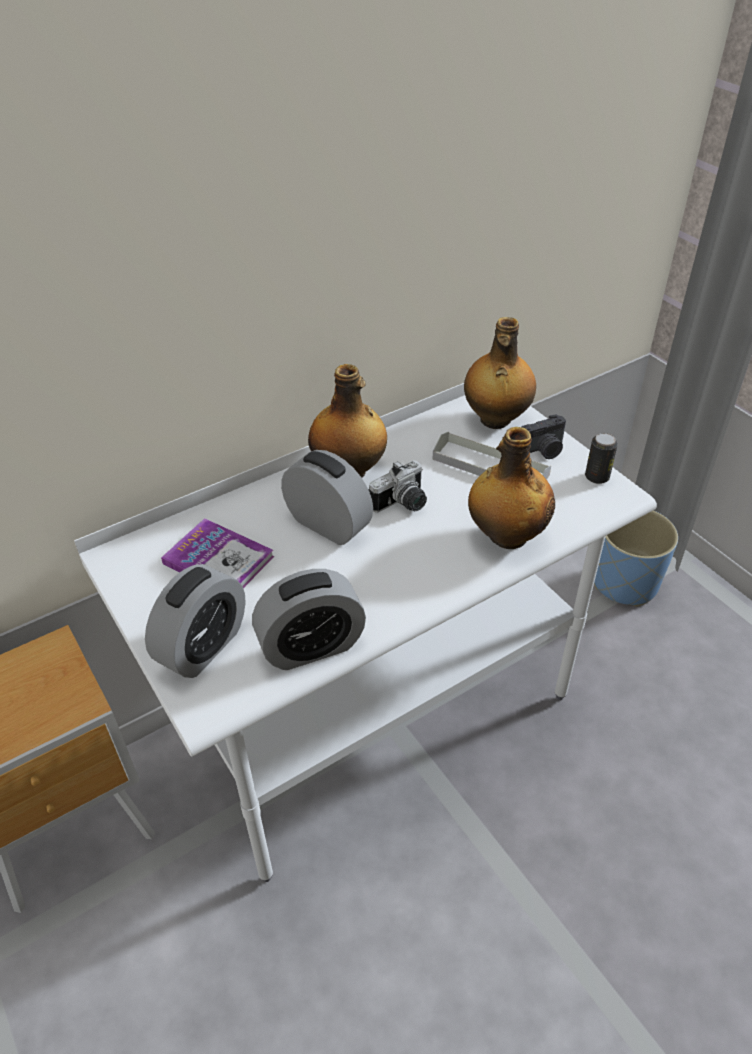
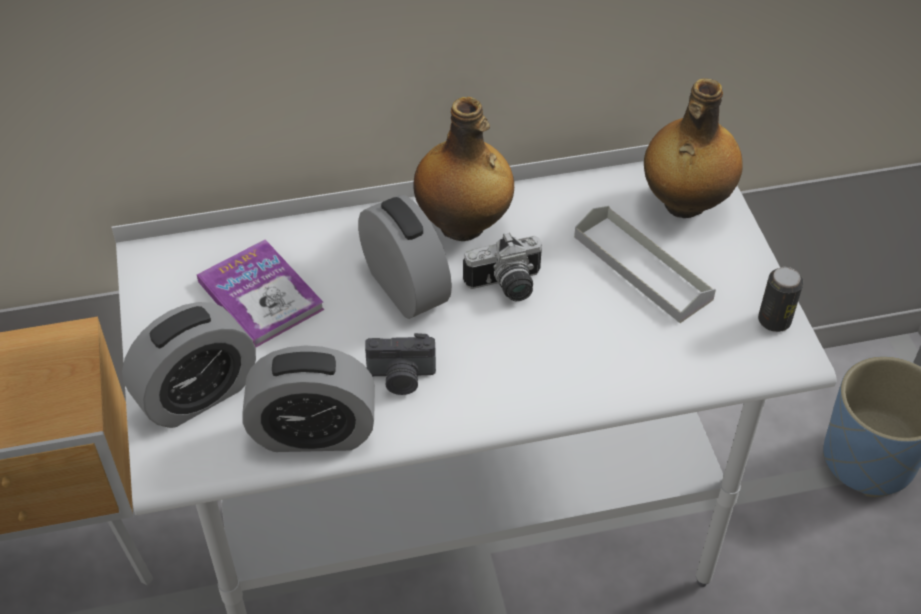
camera: 20 degrees right, 5 degrees up
(506, 536) = (612, 366): bottle -> none
(543, 450) = (724, 264): camera -> camera (401, 378)

